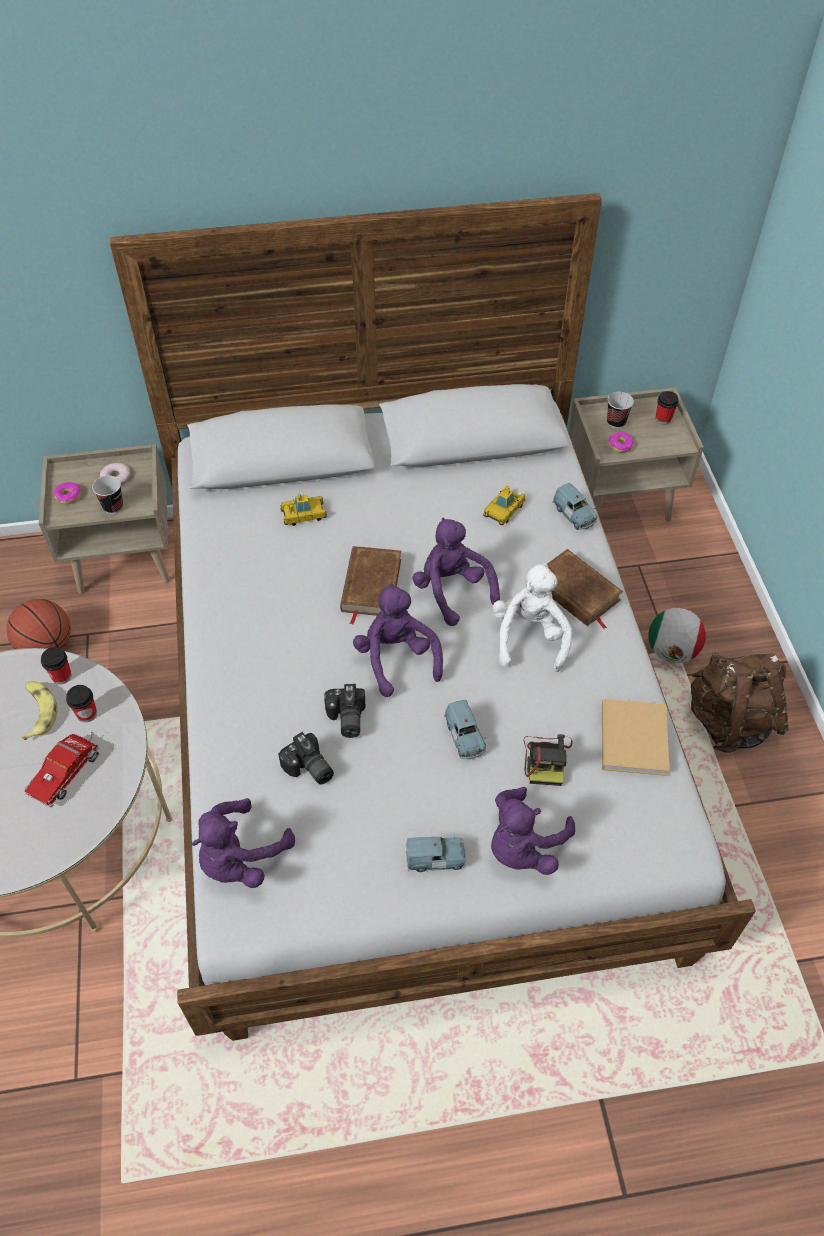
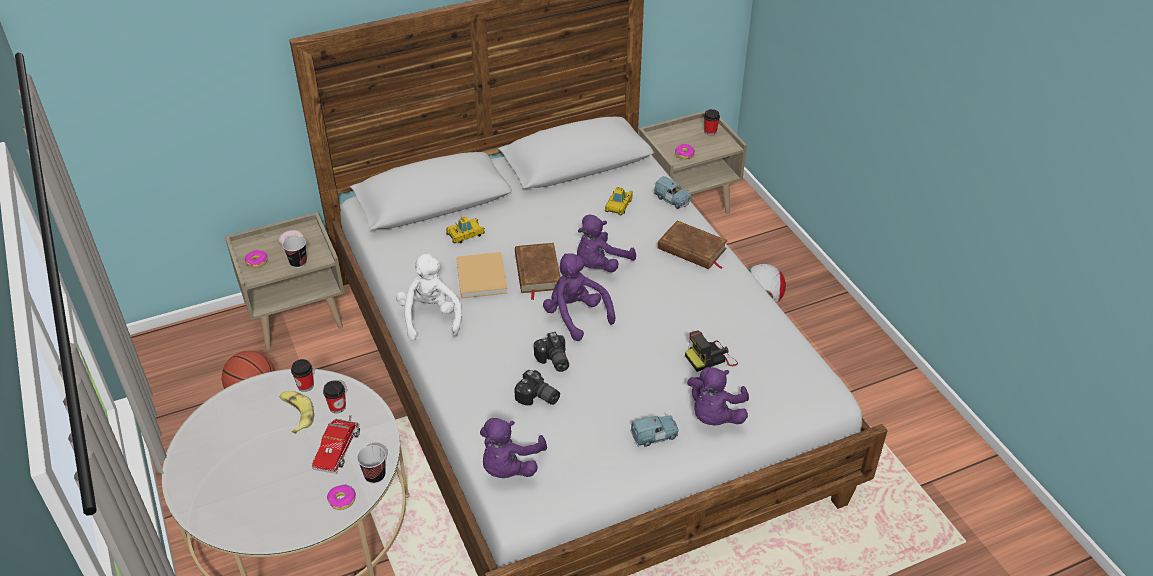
camera: 15 degrees left, 10 degrees down
(48, 843) = (342, 500): none -> donut
(452, 591) = (600, 264): purple plush toy -> purple plush toy turned 90 degrees counterclockwise
(464, 737) = (646, 356): blue toy car -> none
(529, 637) = (669, 284): white plush toy -> white plush toy (430, 317)
(546, 759) = (710, 358): camera -> camera turned 75 degrees clockwise
(616, 422) = (676, 139): cup -> cup (375, 475)
(633, 736) = (767, 332): beige book -> beige book (481, 275)
(728, 722) = (819, 340): brown backpack -> none

